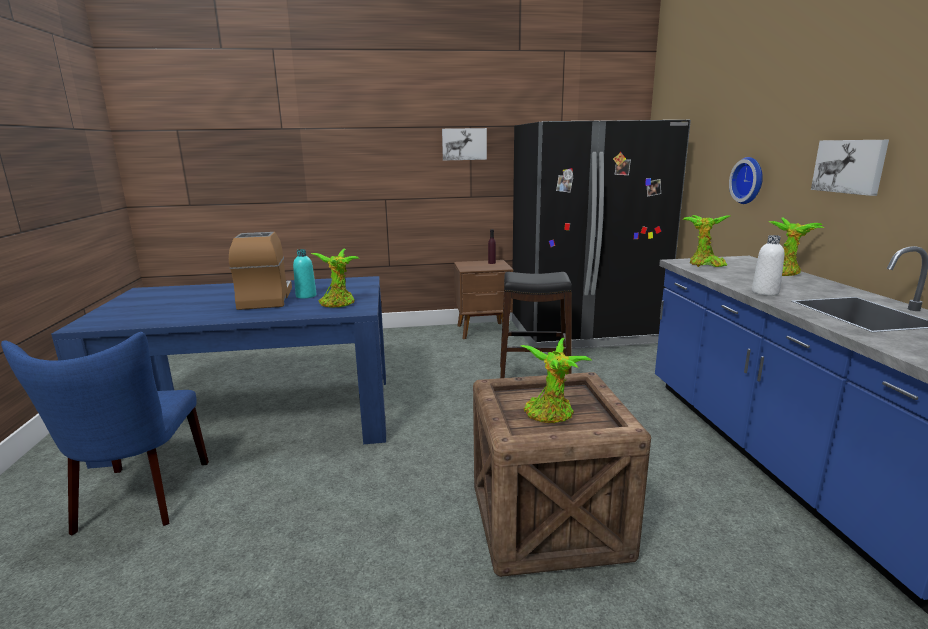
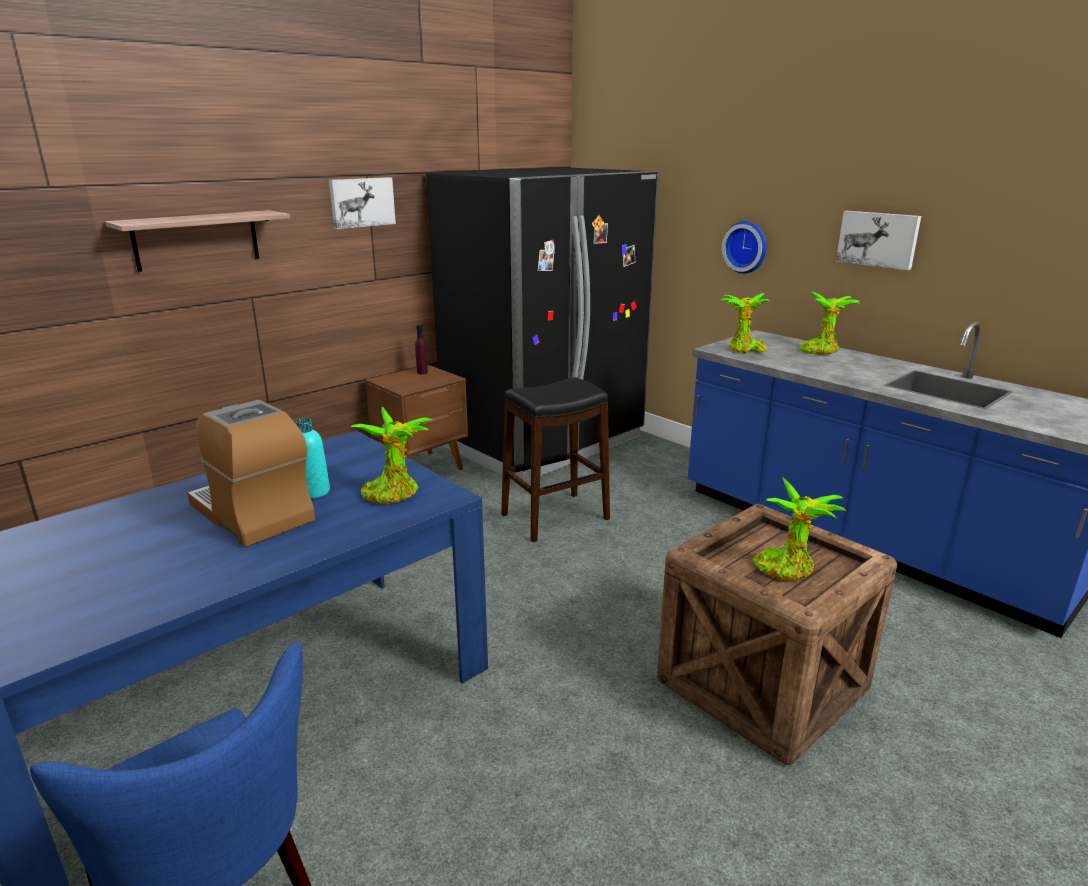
camera: 35 degrees left, 5 degrees up
(355, 161) = (196, 240): none -> shelf
(765, 292) = (851, 379): white bottle -> none

